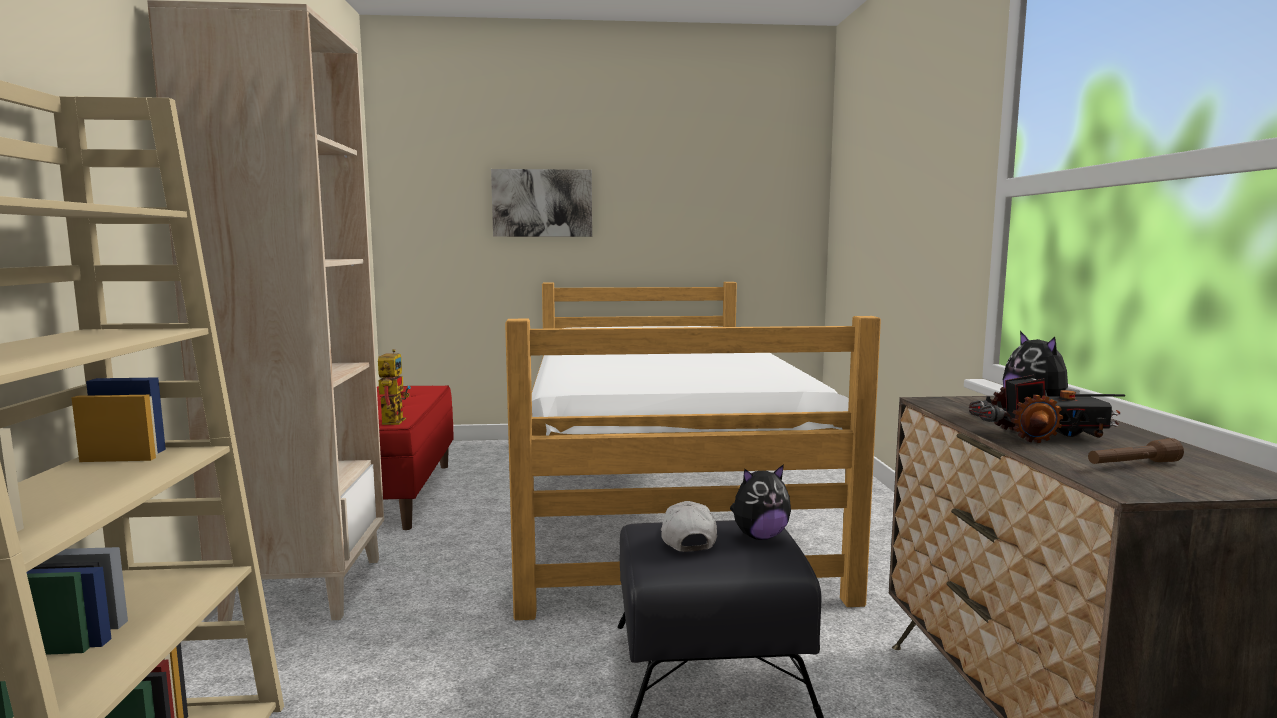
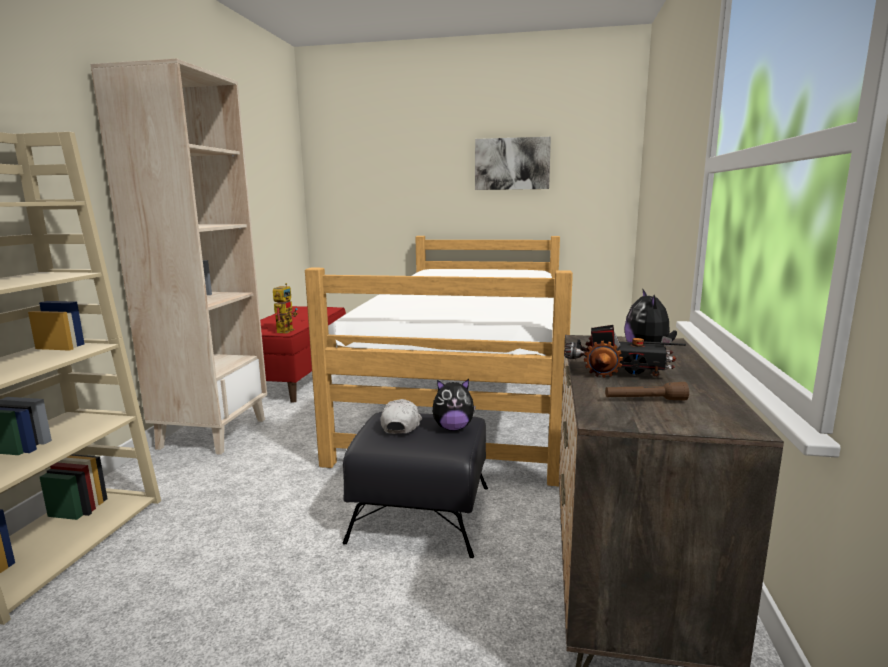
camera: 15 degrees right, 5 degrees up
(542, 203) = (417, 177): picture -> picture (512, 164)

